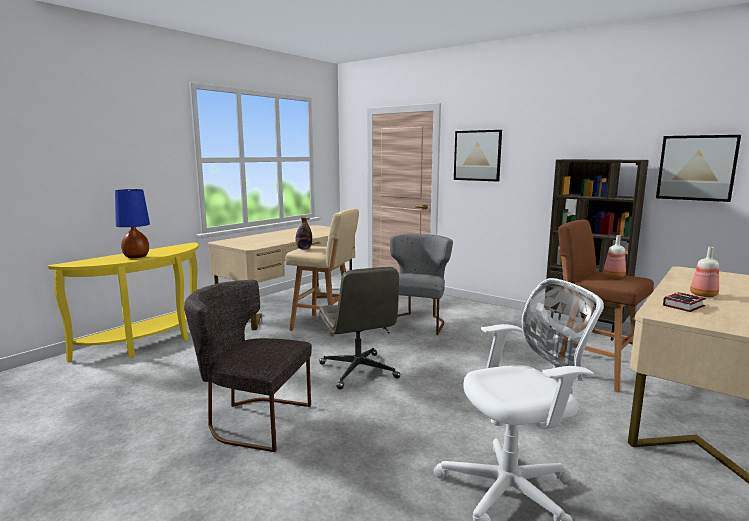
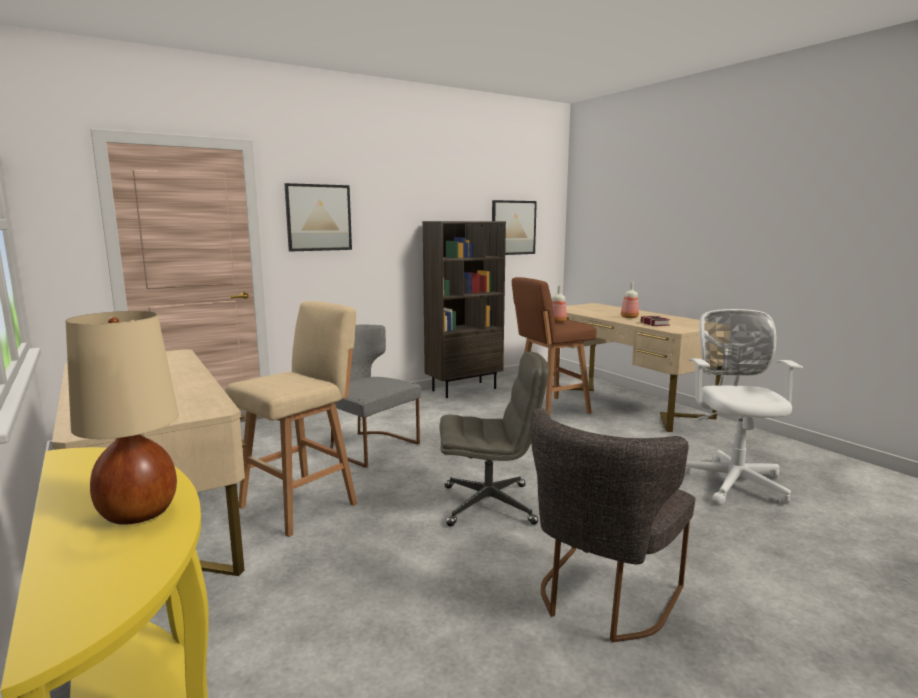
camera: 70 degrees left, 0 degrees up
(136, 257) = (137, 514): blue table lamp -> beige table lamp
(304, 249) = (272, 385): bottle -> none

